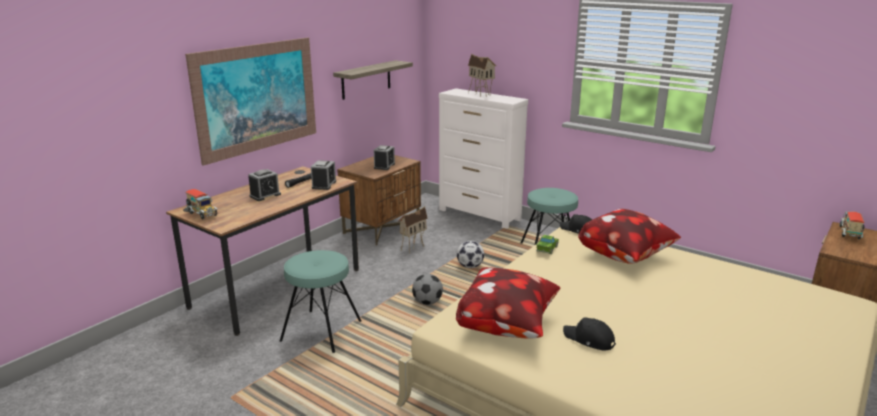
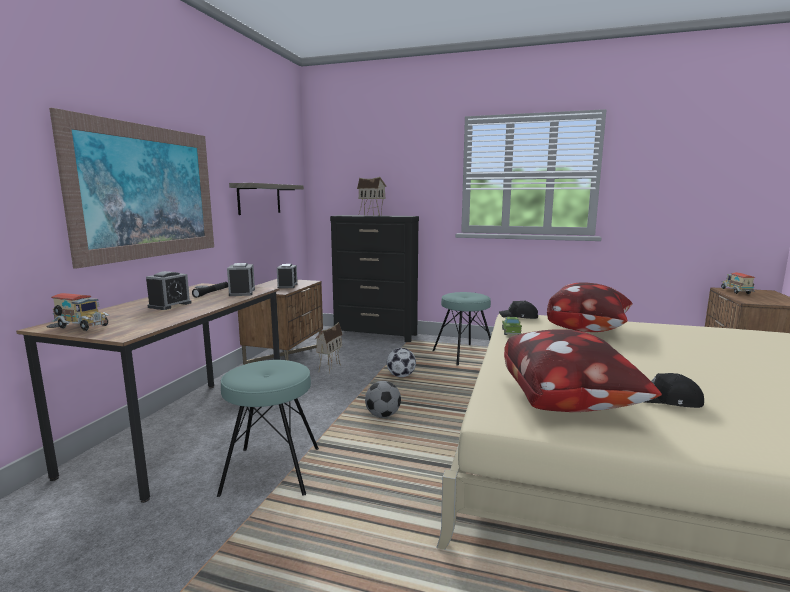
camera: 20 degrees left, 10 degrees down
(480, 215) = (376, 335): white dresser -> black dresser

